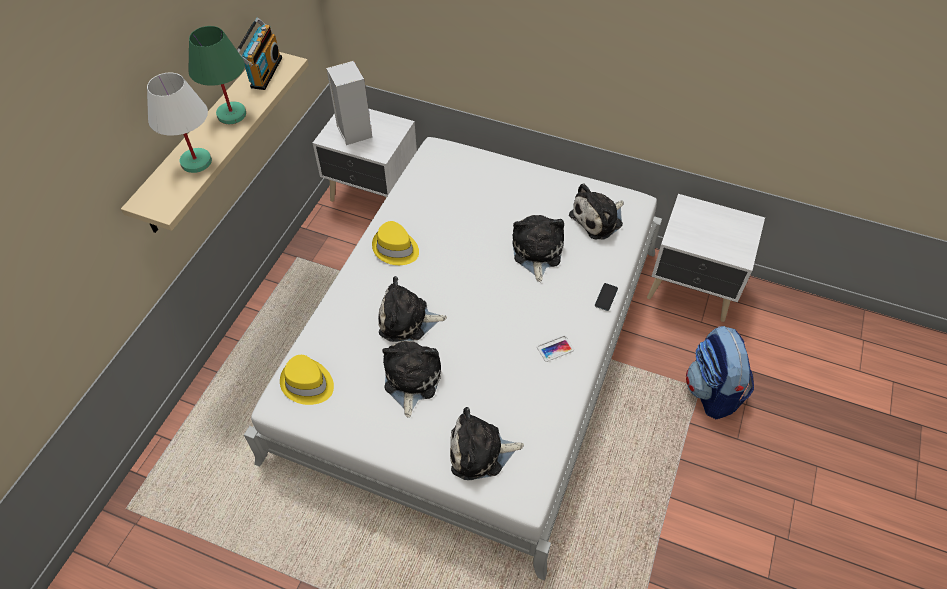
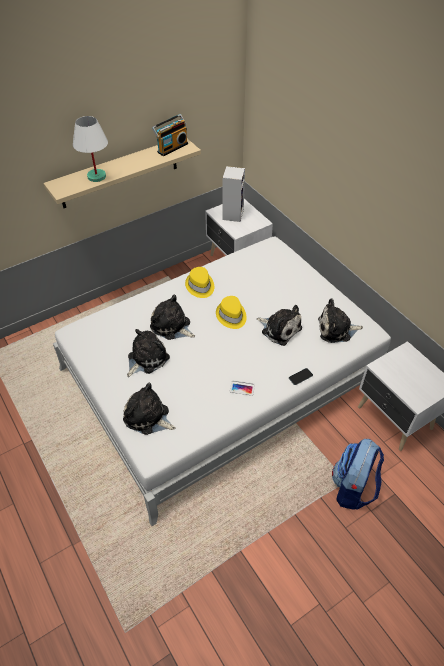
camera: 35 degrees right, 5 degrees down
(231, 115) = (135, 161): green table lamp -> none
(307, 384) = (93, 330): yellow hat -> yellow hat (231, 316)
(536, 252) = (279, 329): plush toy -> plush toy turned 90 degrees clockwise

